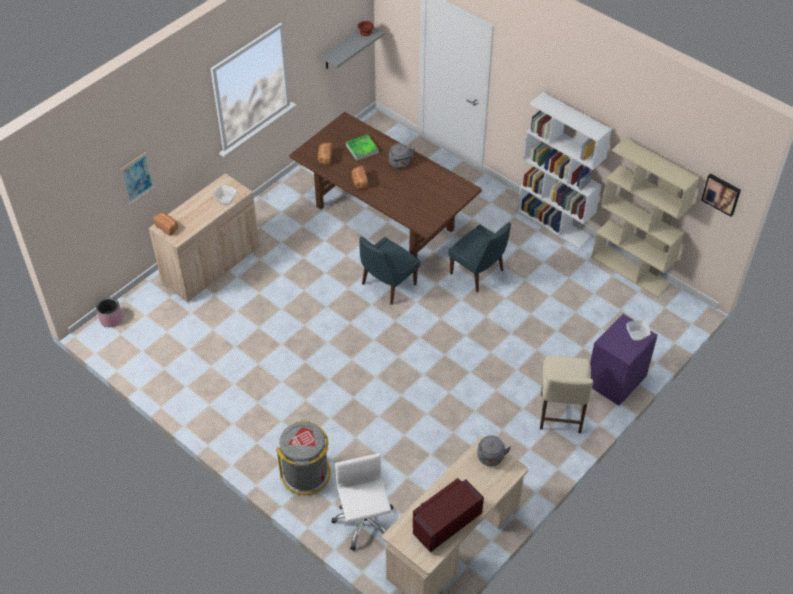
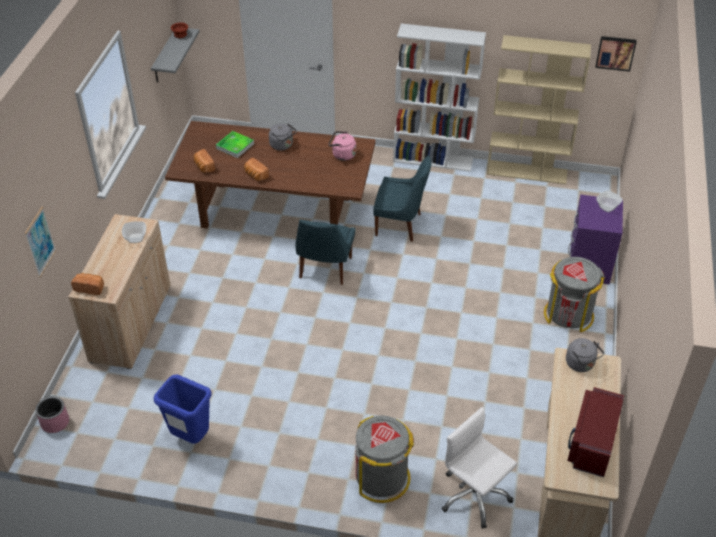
camera: 30 degrees left, 5 degrees down
(193, 375) = (190, 437): none -> blue trash can
(442, 192) = (342, 155): none -> pink kettle
(560, 415) = (568, 314): beige chair -> grey trash can

